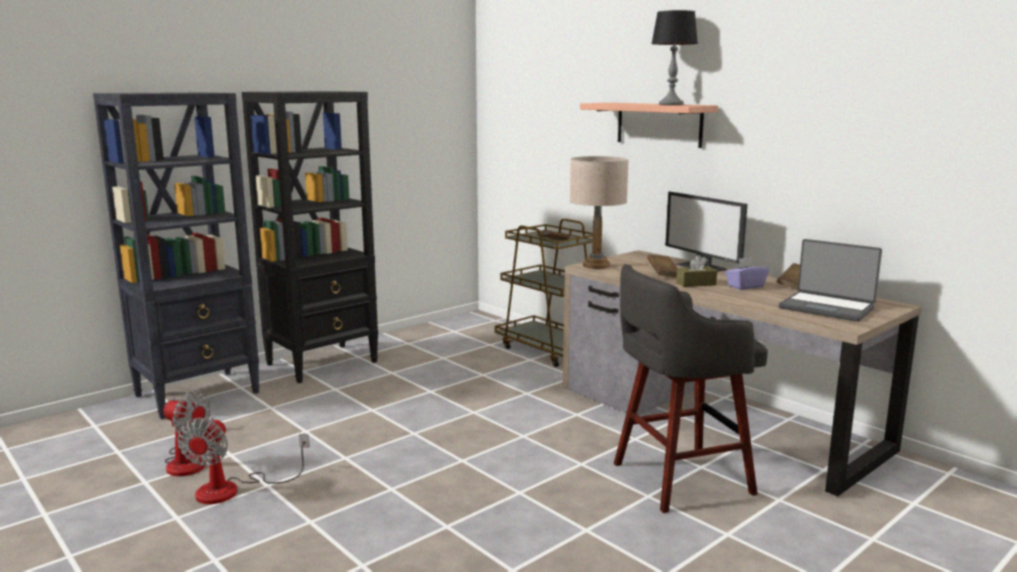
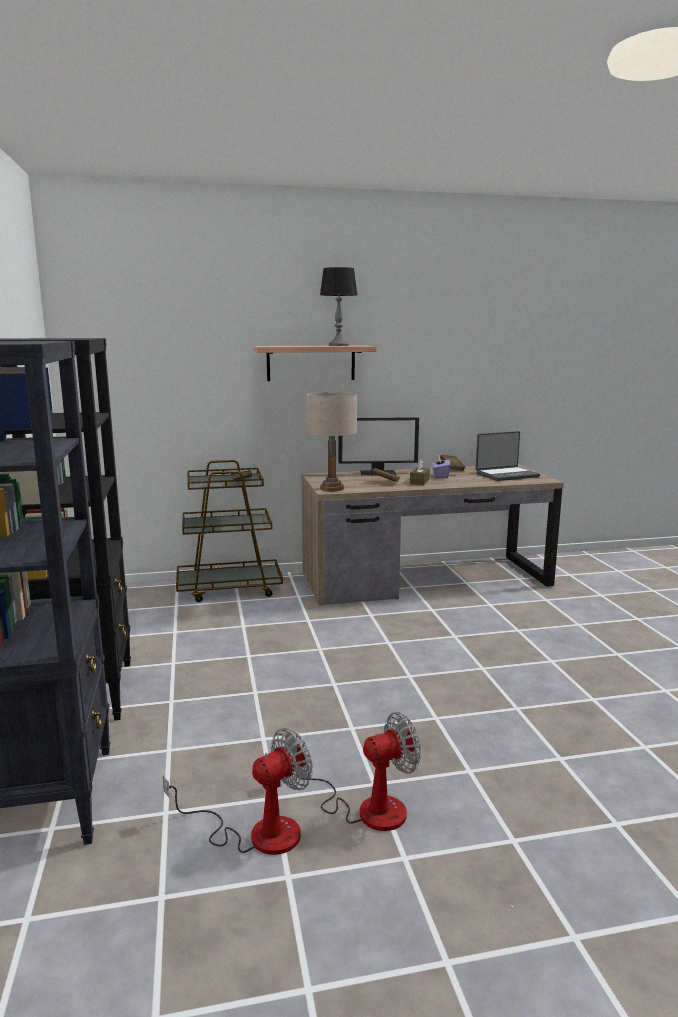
camera: 60 degrees left, 0 degrees up
(233, 489) = (366, 808): fan -> fan turned 60 degrees counterclockwise
(677, 479) = (501, 615): grey stool -> none

